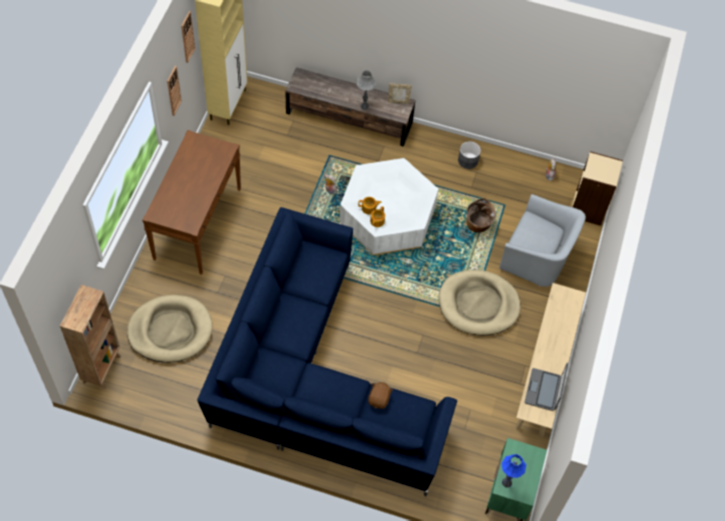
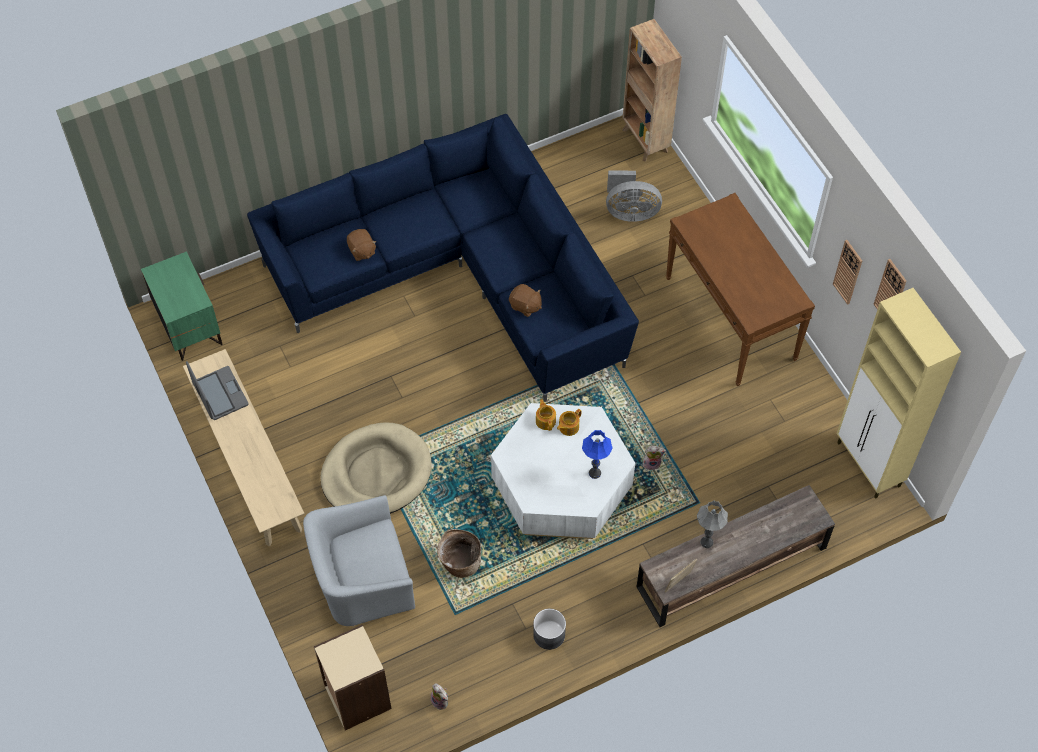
camera: 140 degrees right, 0 degrees up
(170, 330) = (630, 212): beige dog bed -> grey fan
(322, 281) = (525, 306): none -> brown plush toy
(506, 482) = (180, 268): blue table lamp -> blue table lamp (595, 473)

